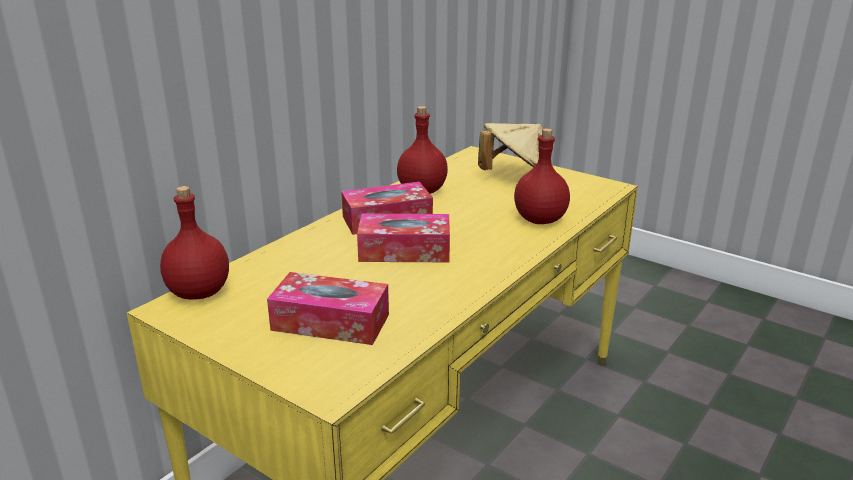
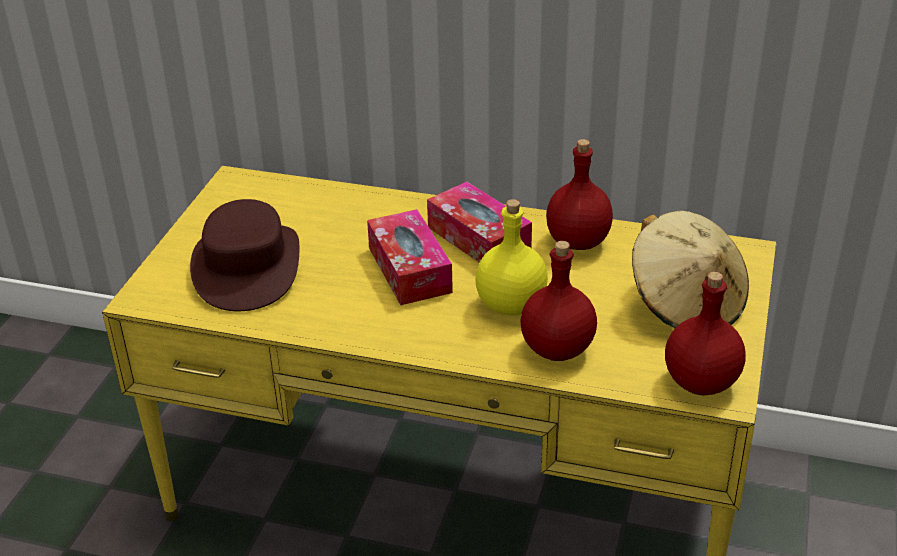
camera: 70 degrees right, 10 degrees up
(198, 293) = (265, 185): red bottle -> red bottle (699, 382)
(330, 322) = (247, 266): tissue box -> brown hat
(480, 224) = (512, 305): none -> yellow bottle

